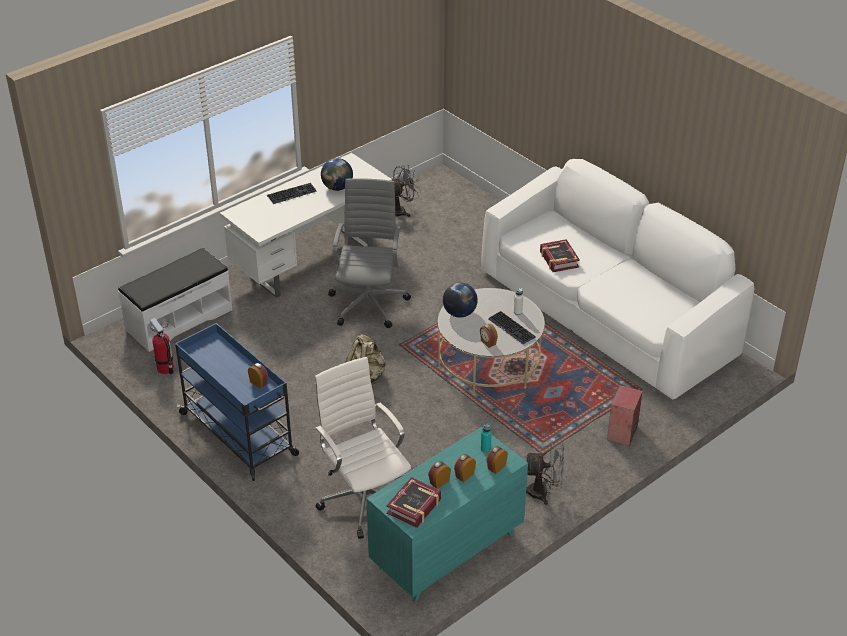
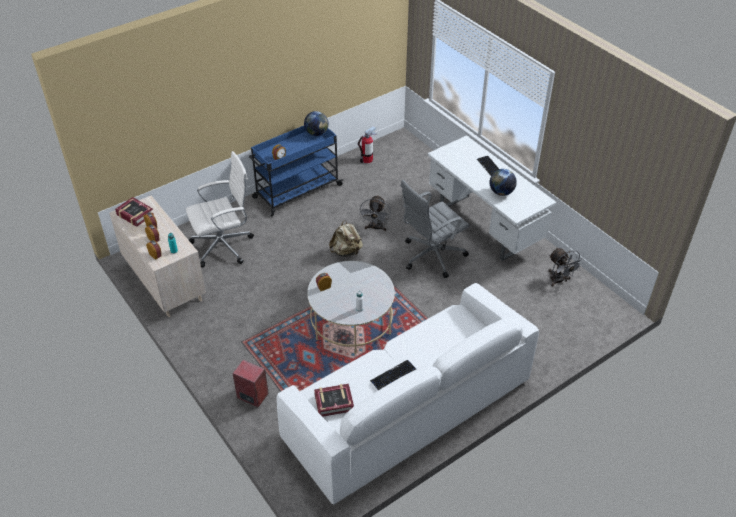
camera: 95 degrees right, 5 degrees up
(179, 319) = (417, 163): white bench -> none
(369, 302) = (431, 256): grey office chair -> grey office chair turned 135 degrees clockwise
(446, 552) = (164, 281): turquoise dresser -> beige dresser
(459, 313) = (362, 273): globe -> globe (316, 133)
(512, 328) = (339, 303): keyboard -> keyboard (393, 375)
(543, 492) = (202, 338): grey fan -> grey fan (375, 228)
(558, 259) = (423, 339): book -> book (334, 402)

